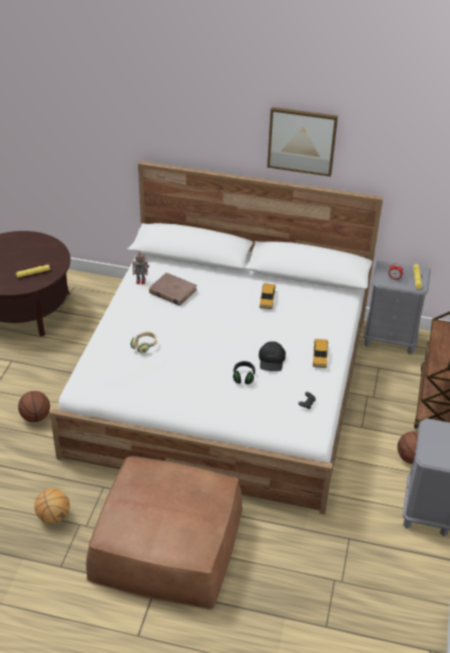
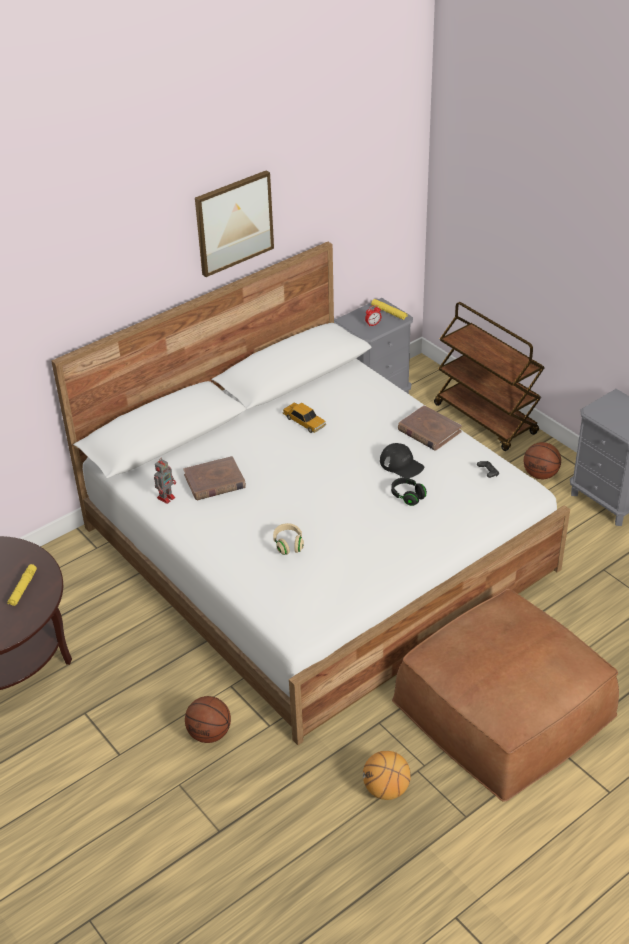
camera: 50 degrees left, 0 degrees up
(320, 356) = (429, 431): toy car -> brown book

